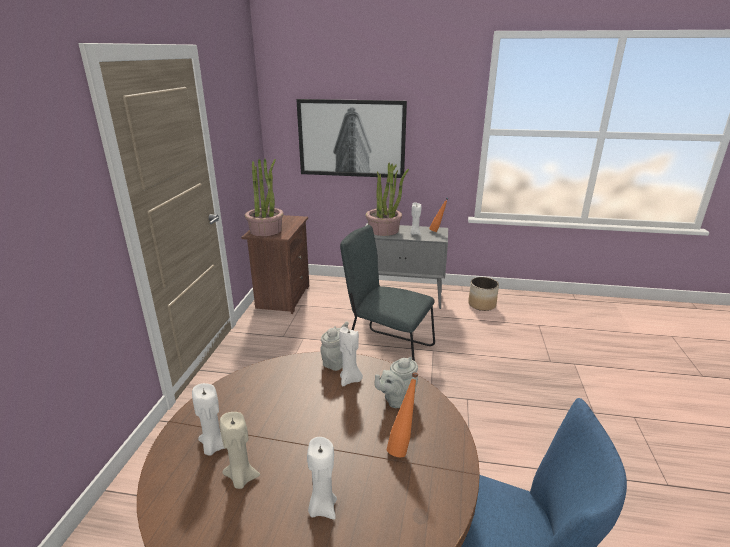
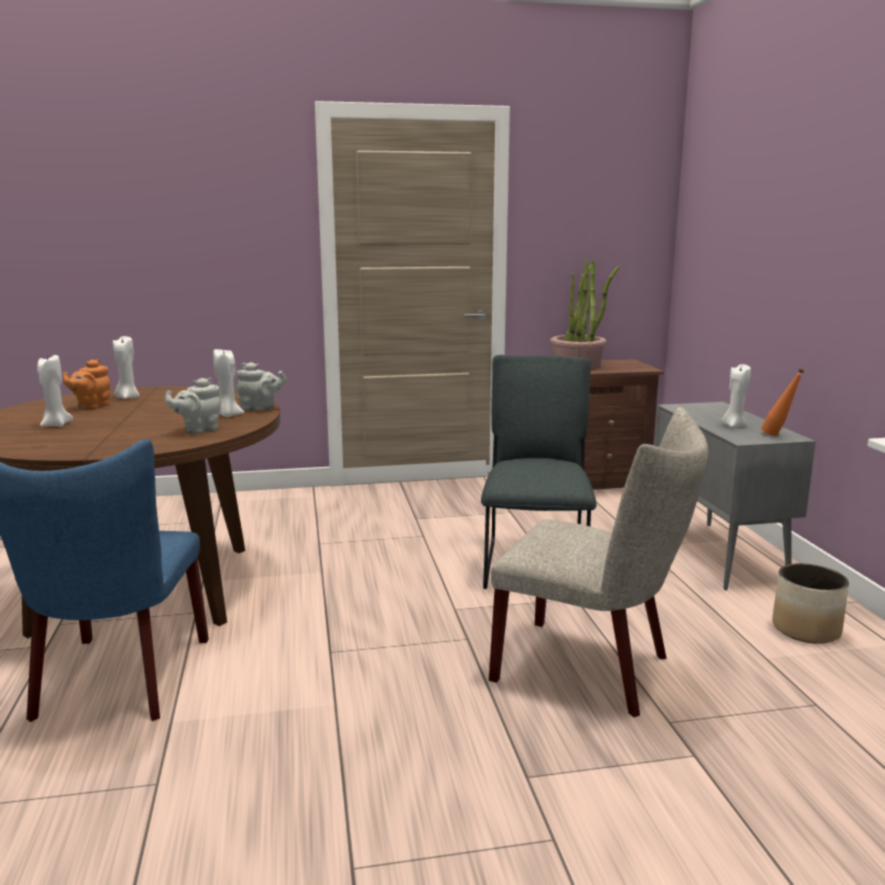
camera: 70 degrees right, 10 degrees down
(241, 478) = (91, 406): beige candle -> orange teapot
(351, 138) = (749, 250): picture -> none
(384, 230) = (710, 411): potted plant -> none
(396, 399) = (198, 430): grey teapot -> grey teapot turned 75 degrees counterclockwise
(402, 446) = (125, 436): orange bottle -> none
(506, 367) = (593, 669): none -> beige chair

